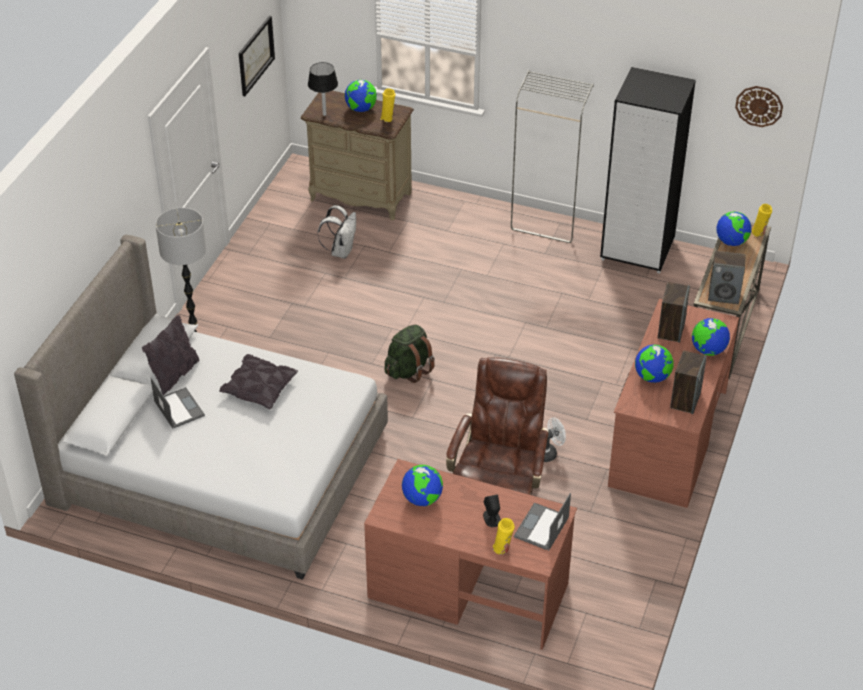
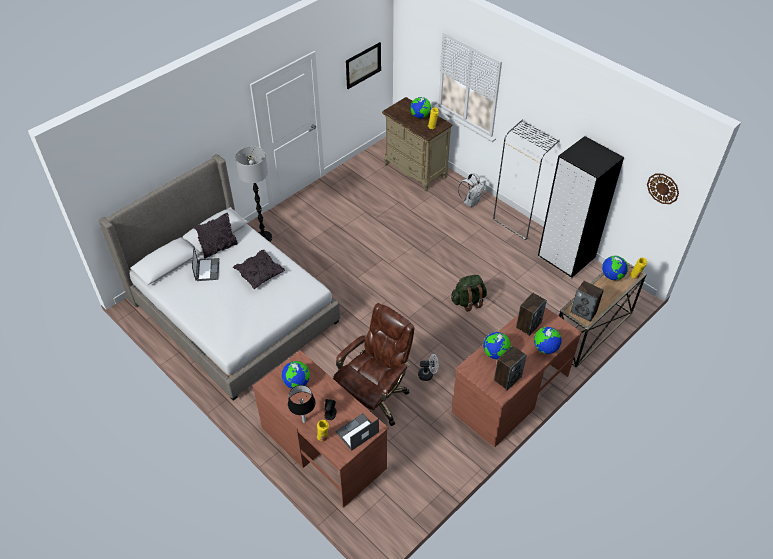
camera: 25 degrees right, 5 degrees up
(324, 115) = (396, 113): black table lamp -> black table lamp (304, 421)
(341, 251) = (383, 201): white backpack -> white backpack (471, 202)
(409, 370) = (376, 289): green backpack -> green backpack (468, 301)

